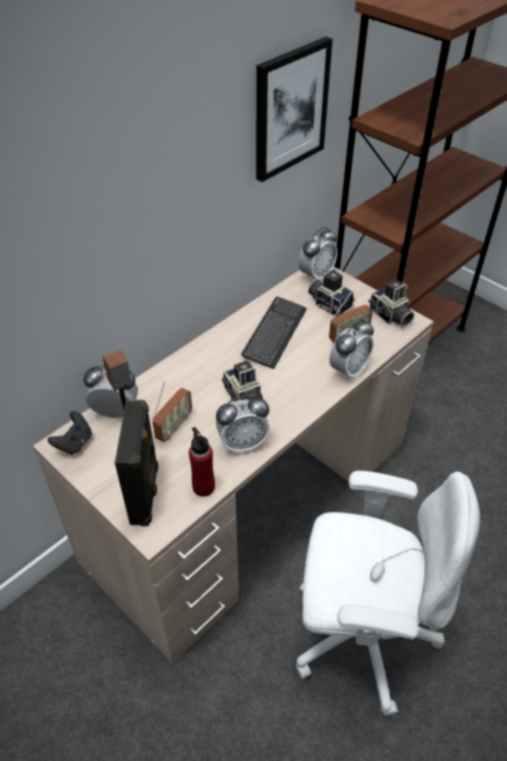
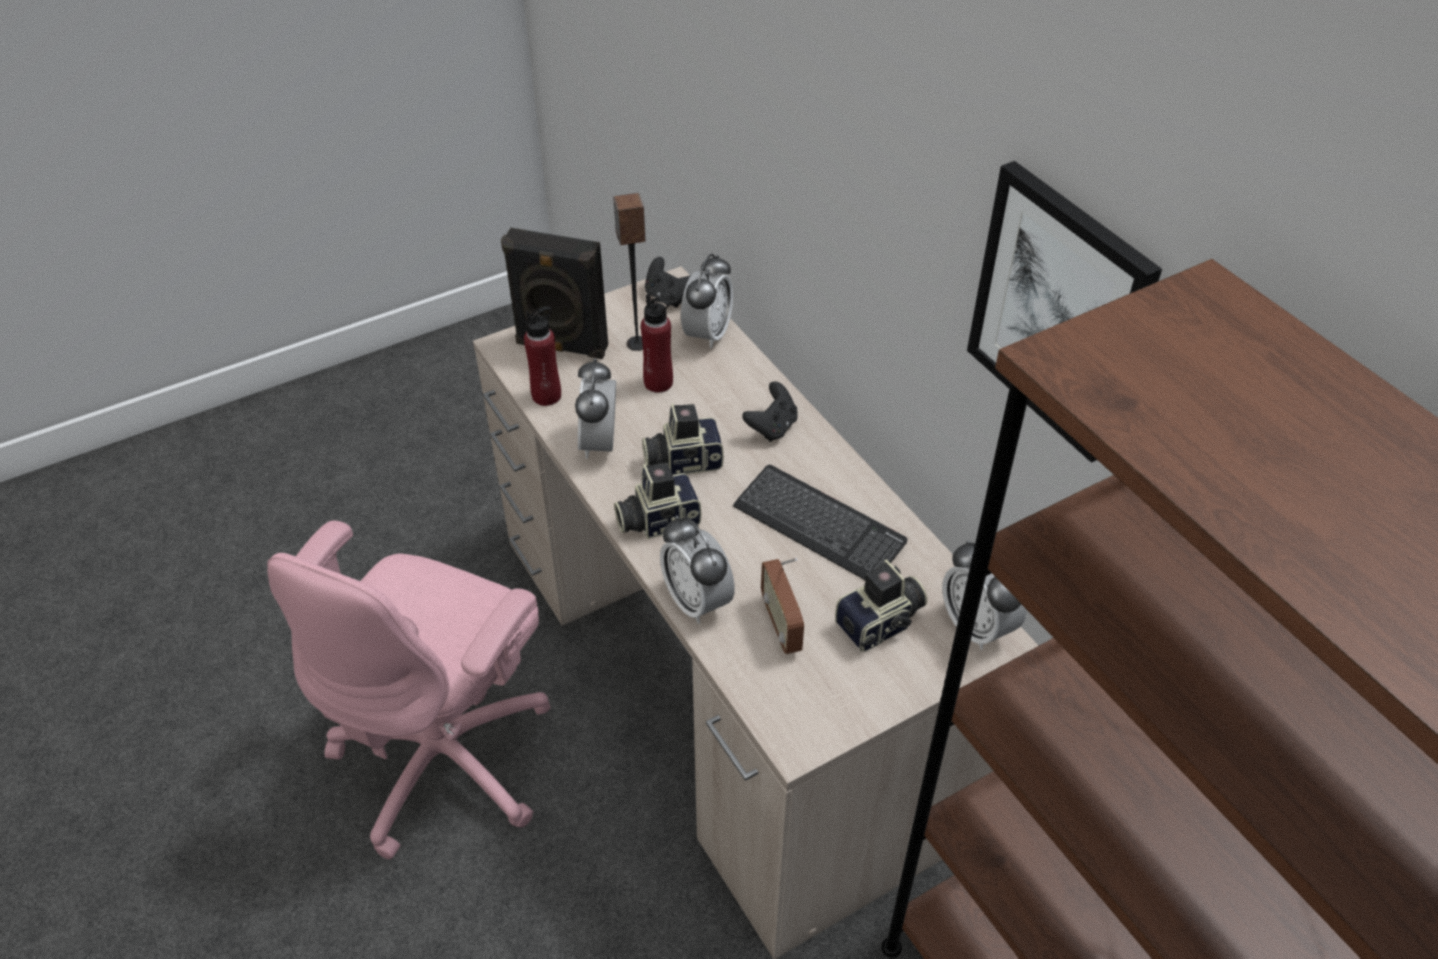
camera: 105 degrees right, 0 degrees up
(174, 427) = (658, 383): radio -> red bottle
(202, 364) = (772, 427): none -> black game controller
(361, 634) = (448, 757): white office chair -> pink office chair
(390, 316) = (821, 710): camera -> camera (657, 520)

